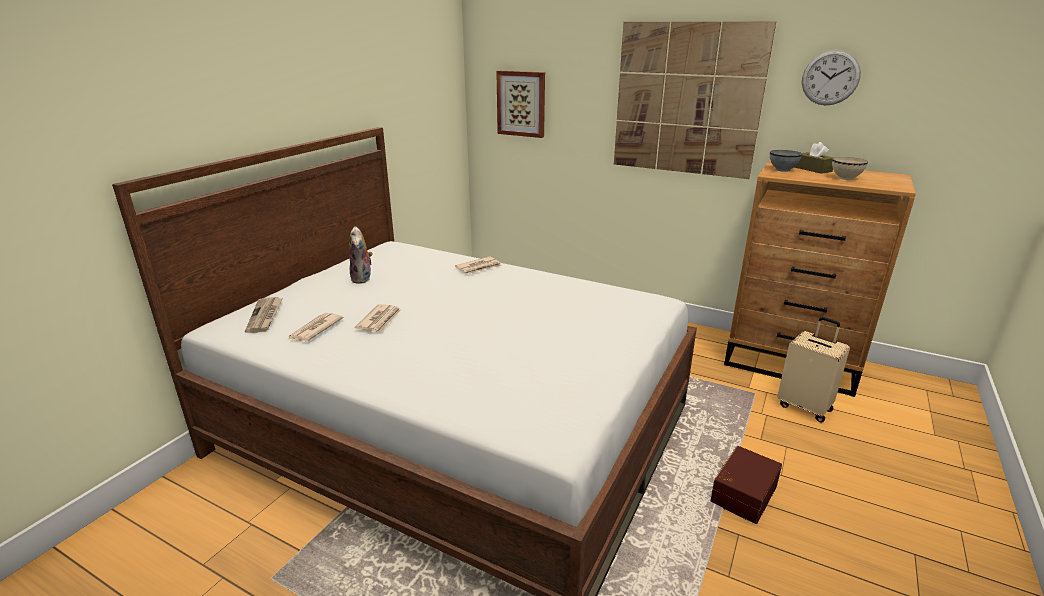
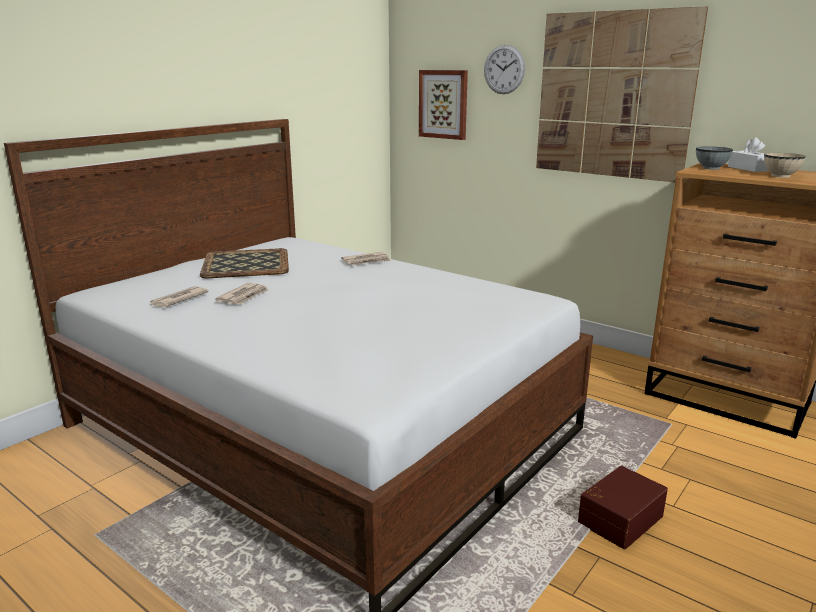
camera: 10 degrees right, 5 degrees down
(265, 316) = (137, 287): newspaper -> none
(363, 279) = (245, 264): plush toy -> tray
(805, 407) = (728, 443): beige suitcase -> none
(813, 169) = (748, 169): brown tissue box -> white tissue box
(830, 78) = (770, 66): wall clock -> wall clock (504, 69)

